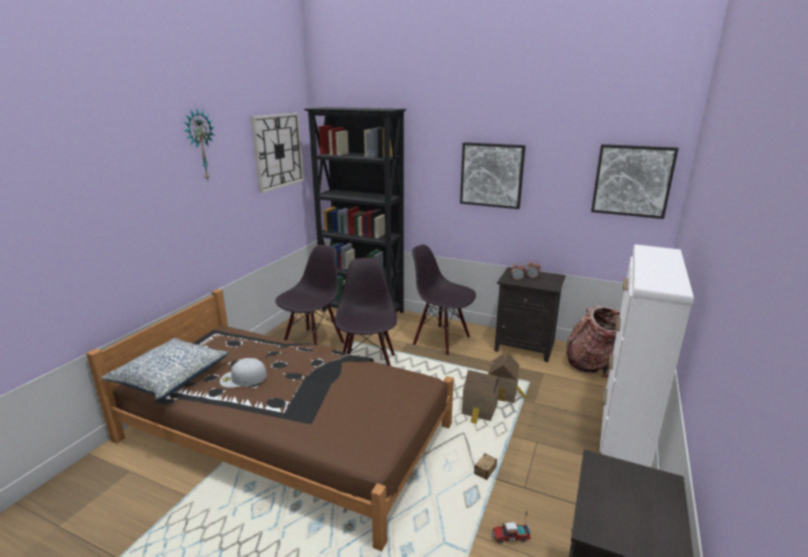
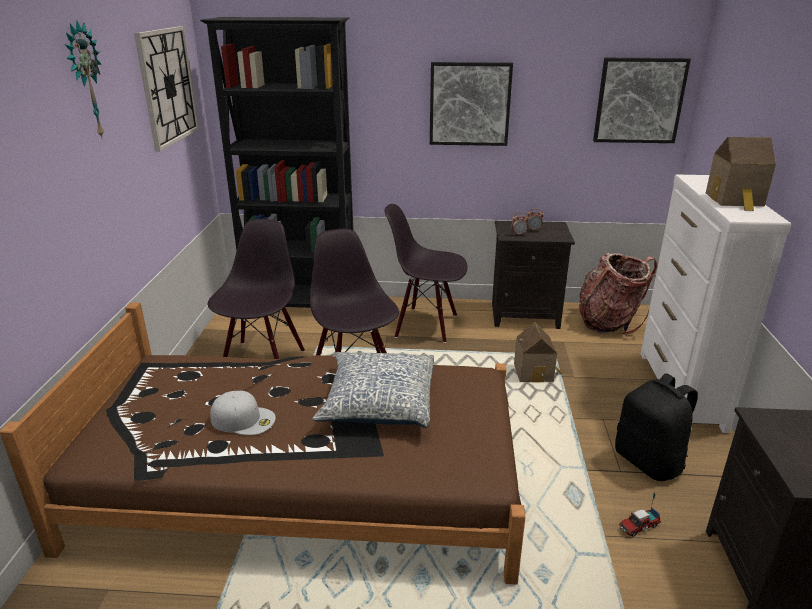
camera: 20 degrees left, 5 degrees up
(170, 377) = (130, 441): pillow -> pillow (379, 402)
(243, 378) = (244, 419): white cap -> white cap turned 135 degrees counterclockwise
(478, 480) = (569, 476): storage box -> none
(479, 411) = (522, 399): toy house -> toy house (735, 200)
(555, 486) = (649, 462): none -> black backpack

